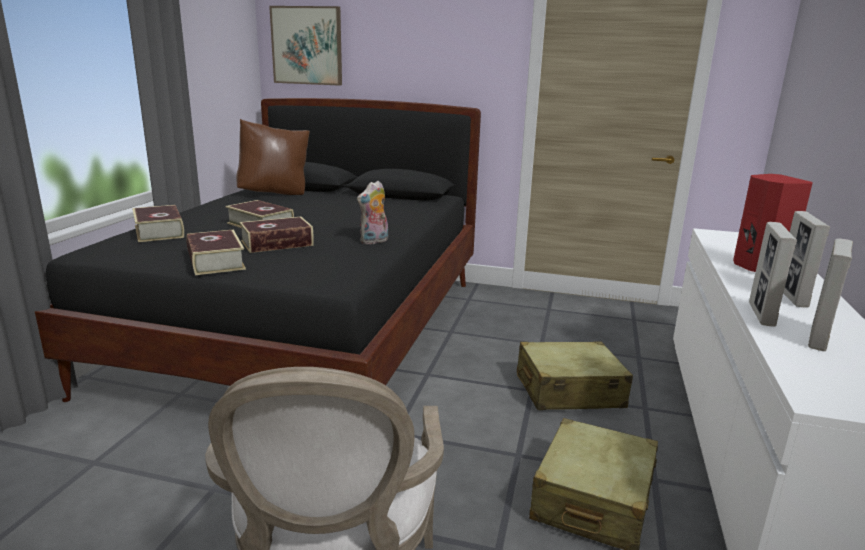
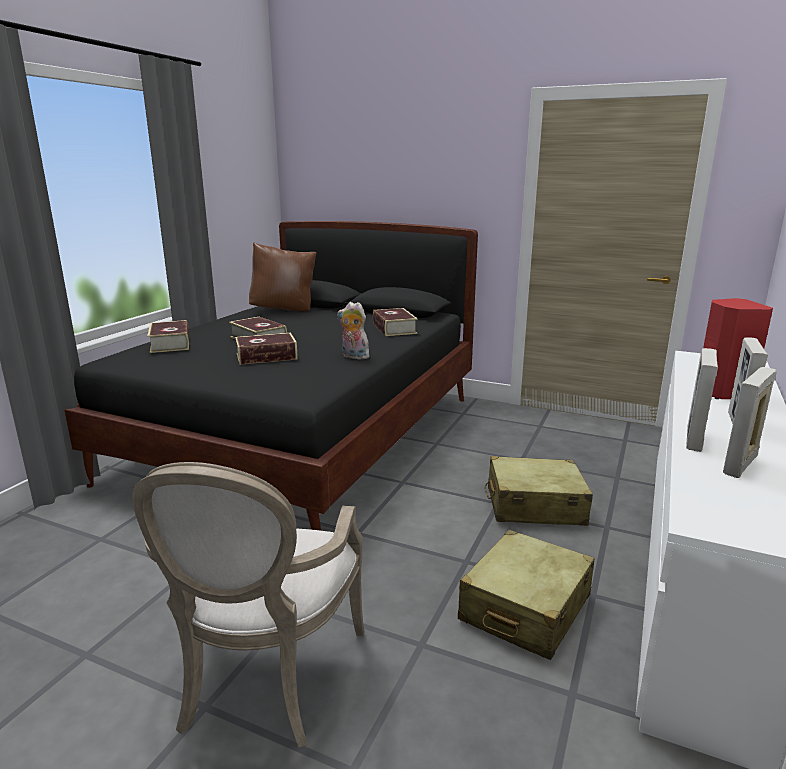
camera: 10 degrees right, 0 degrees up
(215, 261) = (208, 371): book -> book (394, 328)
(307, 46) = (320, 172): picture -> none
(374, 241) = (353, 357): plush toy -> plush toy turned 60 degrees clockwise

